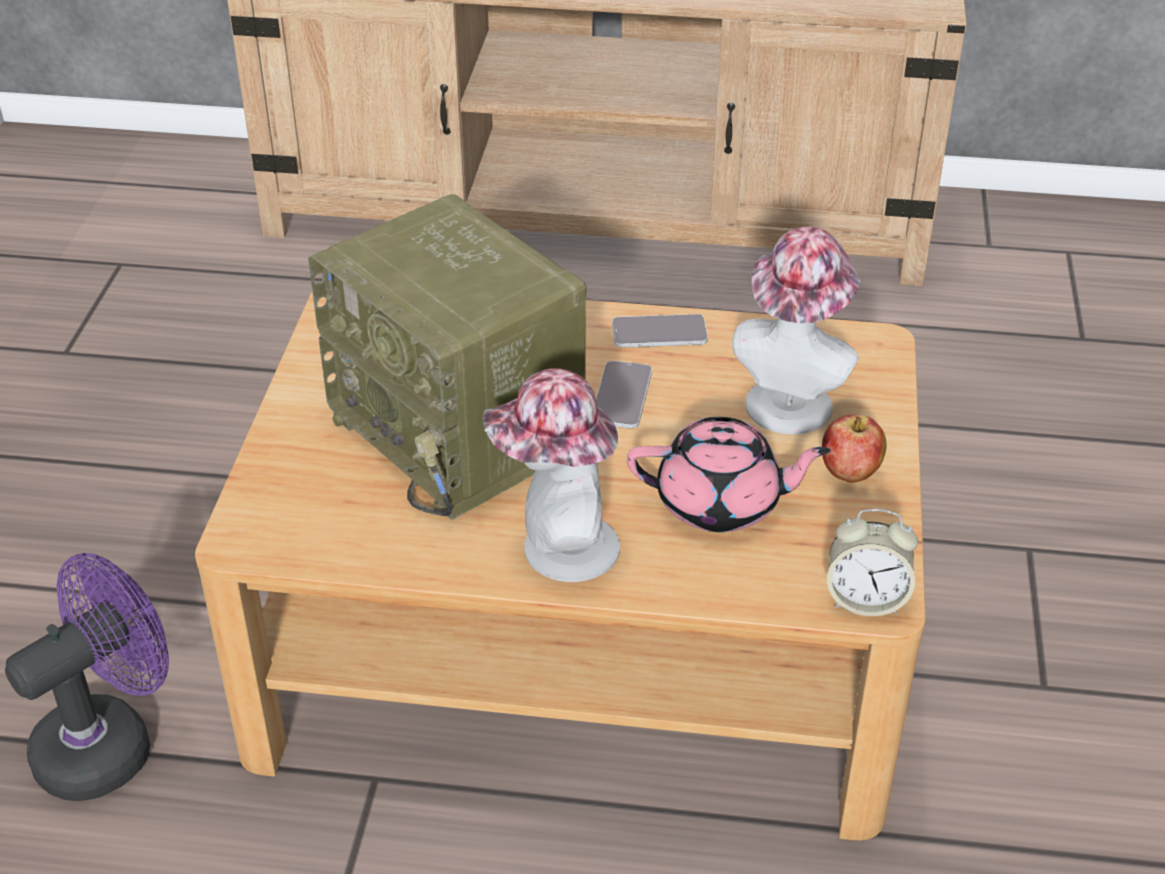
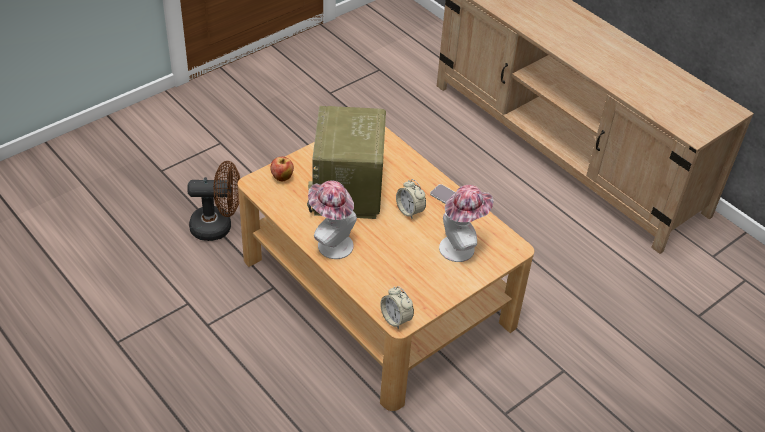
camera: 40 degrees right, 5 degrees up
(109, 743) = (218, 226): purple fan -> brown fan
(621, 396) = (410, 211): phone -> alarm clock
(721, 503) = (394, 263): pink teapot -> none
(850, 473) = (445, 281): apple -> apple (282, 177)

